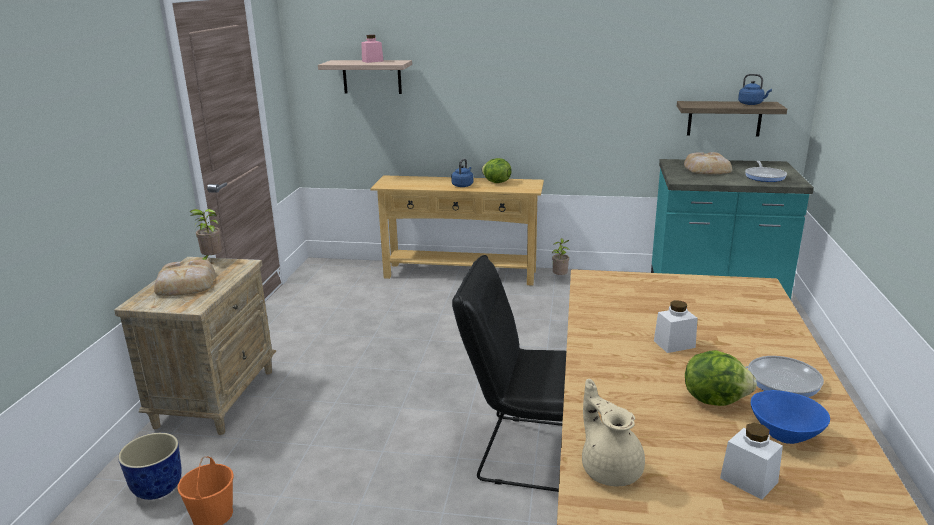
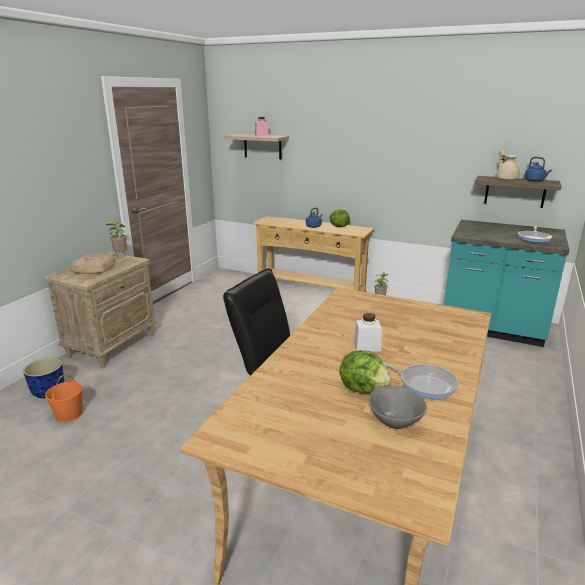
camera: 15 degrees right, 0 degrees up
(610, 468) = (246, 420): beige teapot -> beige teapot (506, 179)
(706, 169) = (491, 229): bread -> none
(748, 480) = (338, 447): white jar -> none
(784, 434) = (395, 421): blue bowl -> grey bowl

